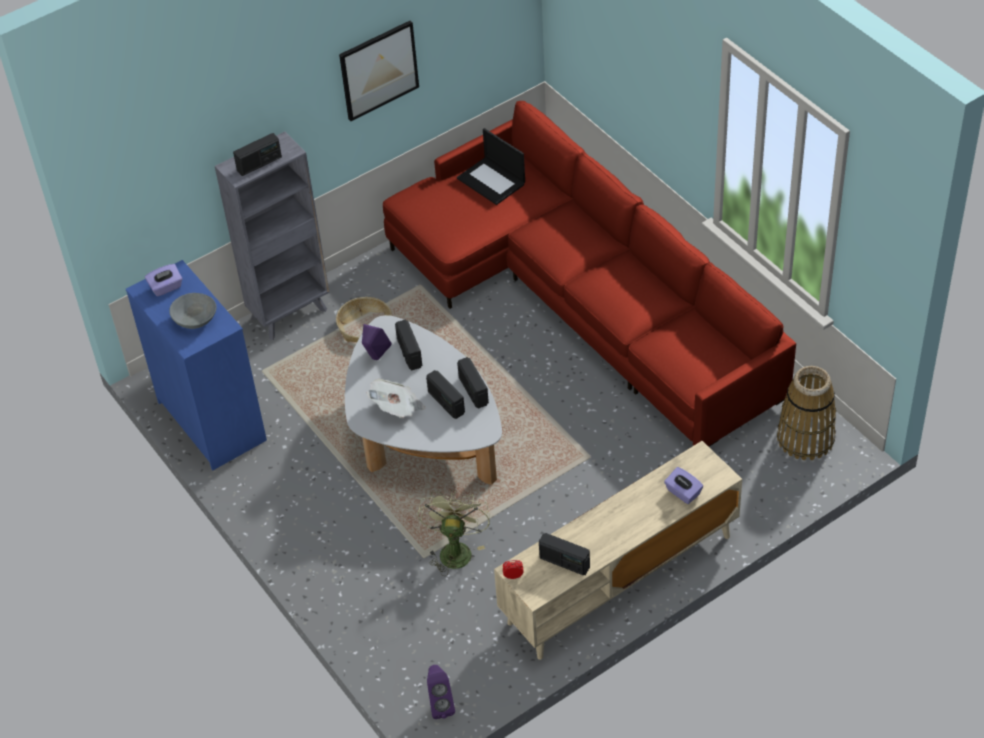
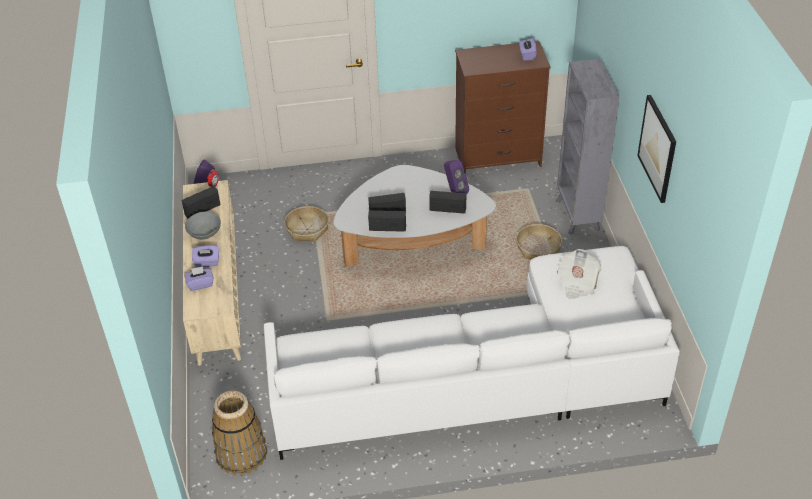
camera: 115 degrees right, 5 degrees down
(195, 320) = (486, 60): grey bowl -> grey bowl (204, 232)
(212, 420) = (498, 157): blue dresser -> brown dresser
(259, 164) = (587, 77): radio -> none
(397, 408) = (401, 189): newspaper -> newspaper (577, 283)
(455, 549) = (307, 229): green fan -> basket
(492, 181) = (609, 311): laptop -> none
(583, 301) = (484, 378): red sofa -> white sofa
(647, 506) = (207, 262): none -> purple tissue box

